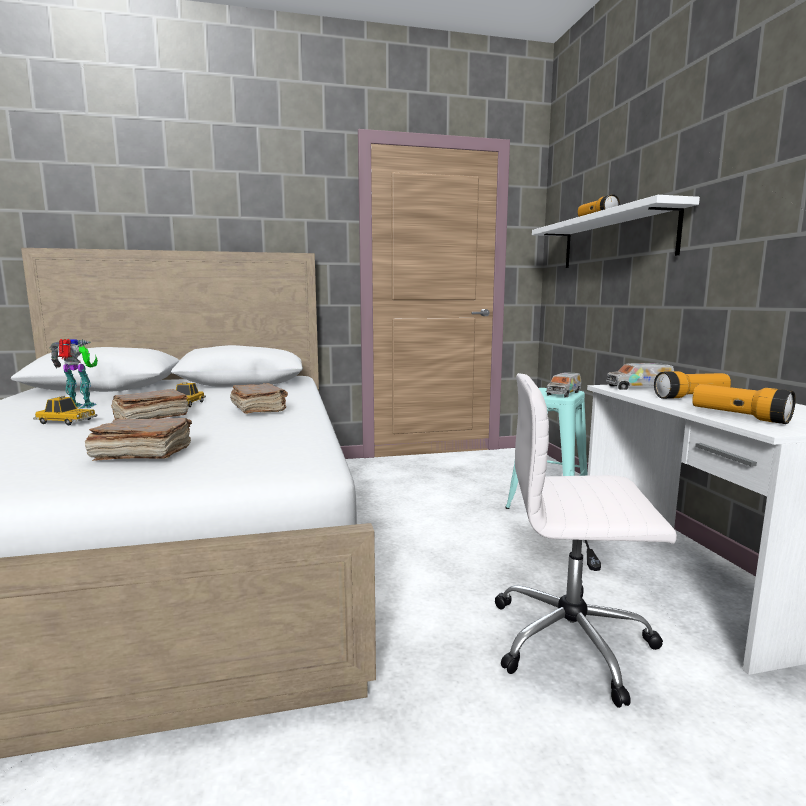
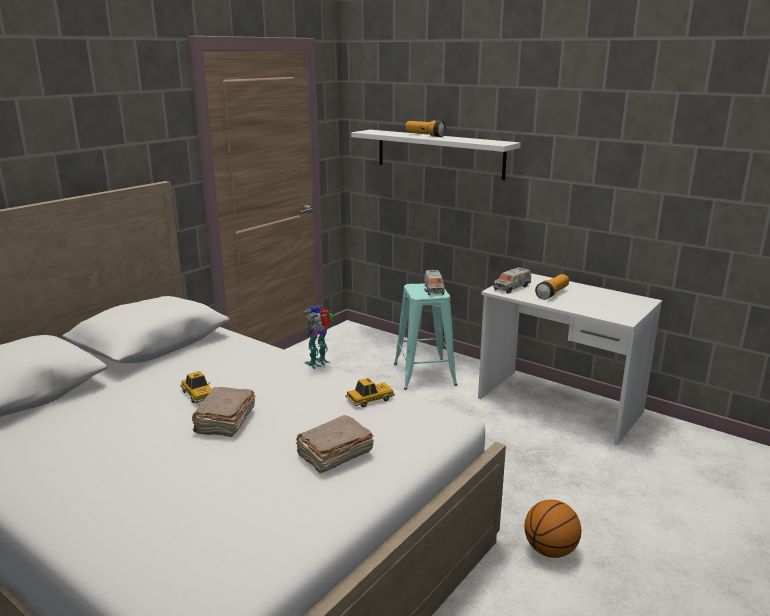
camera: 40 degrees left, 10 degrees up
(66, 422) = (160, 453): toy car -> toy car (370, 399)
(81, 407) = (104, 433): toy robot -> toy robot (319, 363)
(259, 410) = (283, 380): brown book -> none
(421, 754) = (549, 550): none -> basketball
(573, 641) = (542, 464): white office chair -> none
(739, 416) = (599, 311): flashlight -> none

